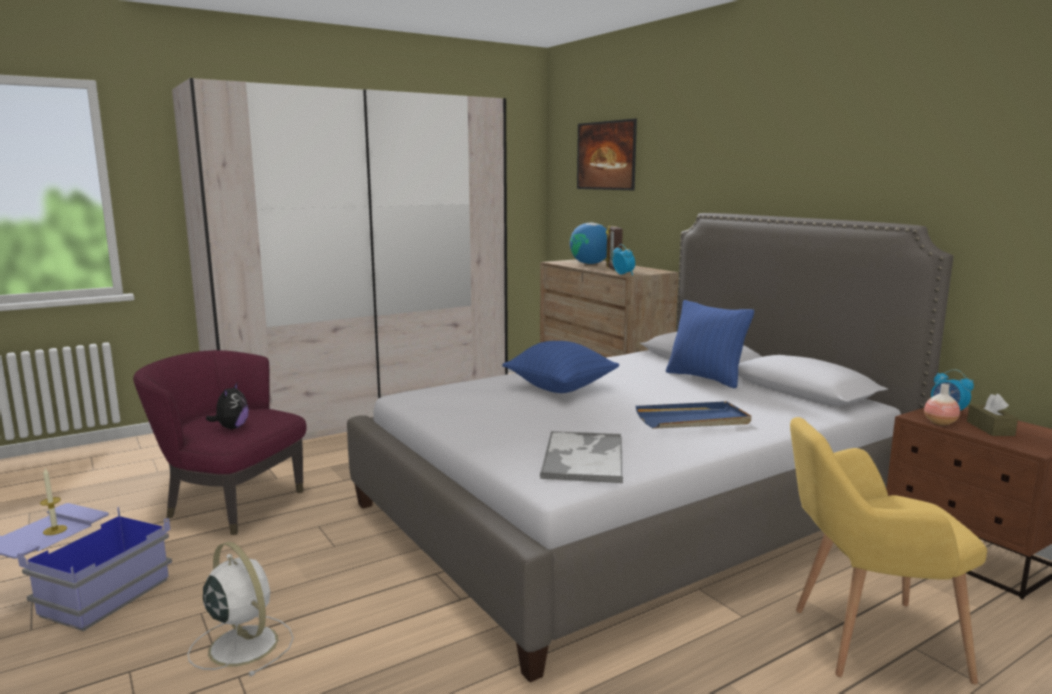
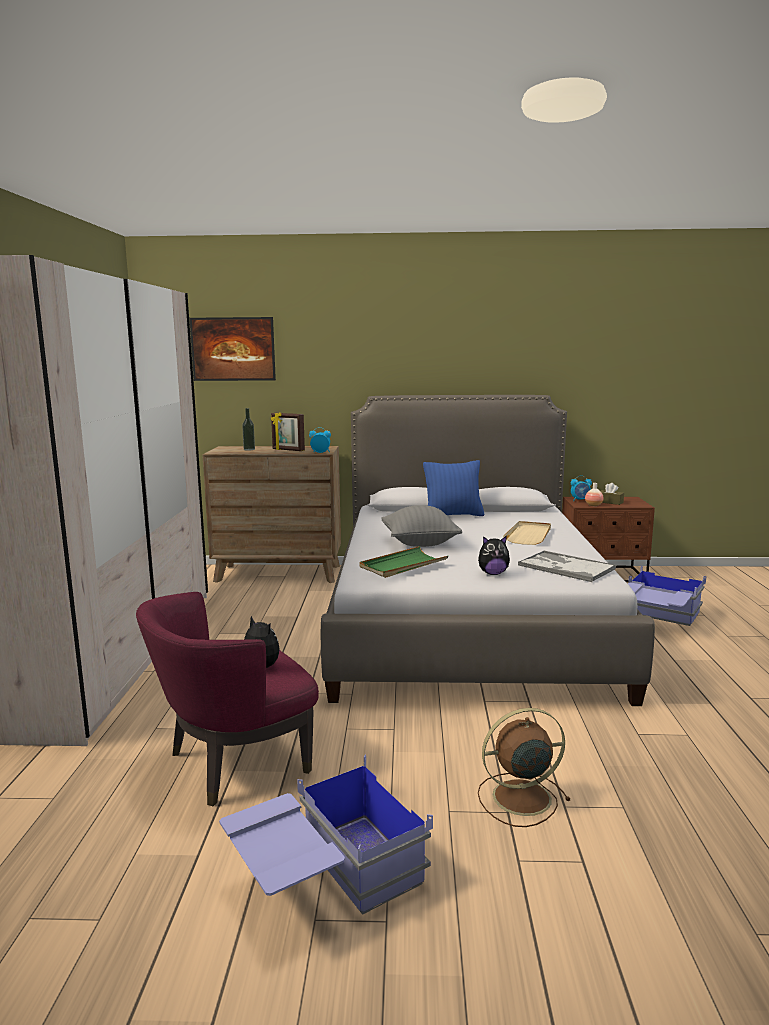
camera: 55 degrees left, 0 degrees up
(55, 530) = (285, 835): candle -> none
(242, 644) = (519, 798): white fan -> brown fan
(465, 396) = (403, 565): none -> green tray
(502, 432) = (493, 573): none -> plush toy
(560, 388) = (420, 543): blue pillow -> grey pillow
(590, 263) = (249, 449): globe -> bottle
(693, 420) = (529, 535): blue tray -> beige tray
(864, 641) = (658, 621): yellow armchair -> blue storage box

